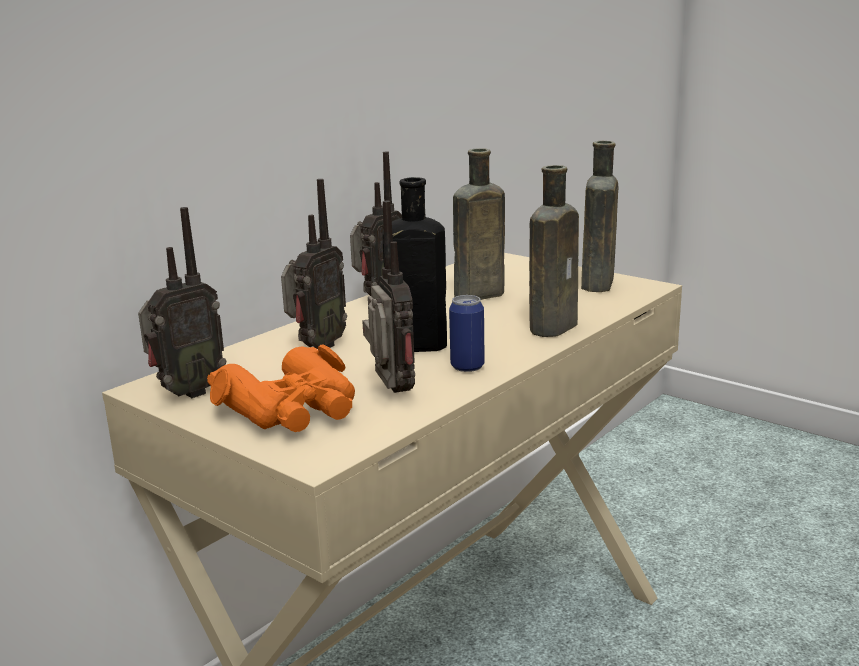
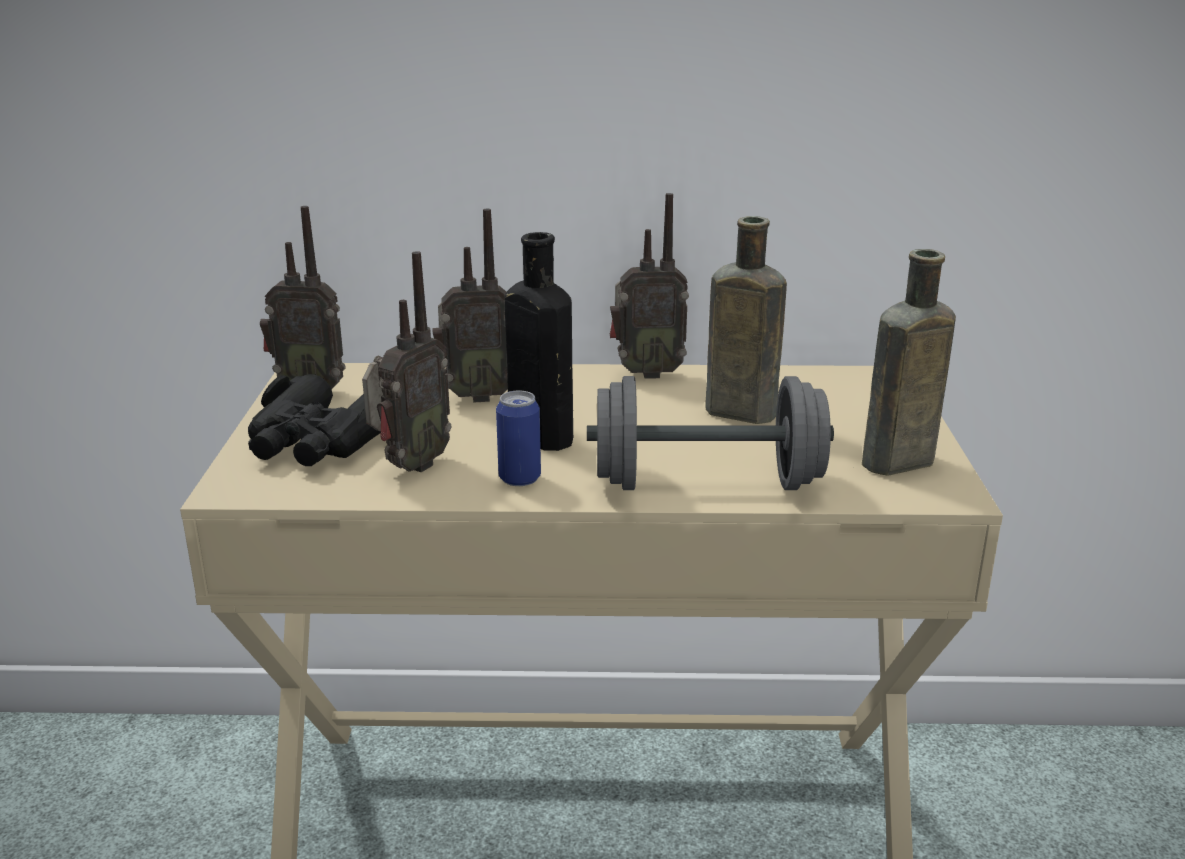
camera: 50 degrees right, 5 degrees up
(292, 409) = (322, 441): orange binoculars -> black binoculars
(555, 326) = (707, 483): brown bottle -> grey dumbbell

